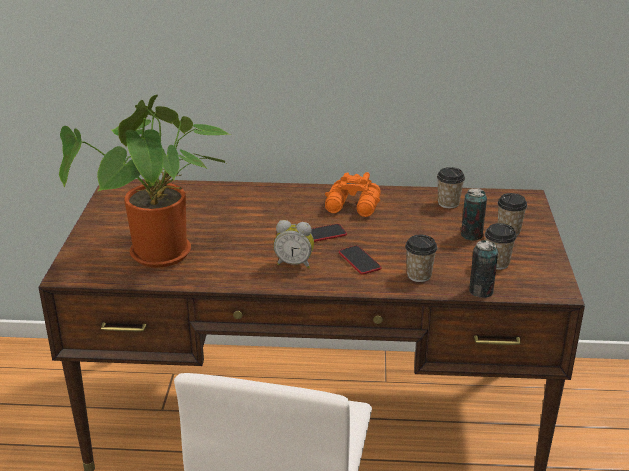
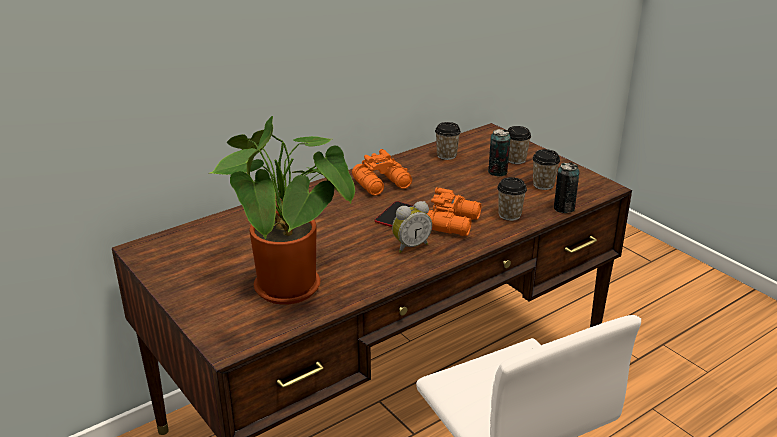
camera: 40 degrees left, 0 degrees up
(359, 261) = (453, 222): phone -> orange binoculars

